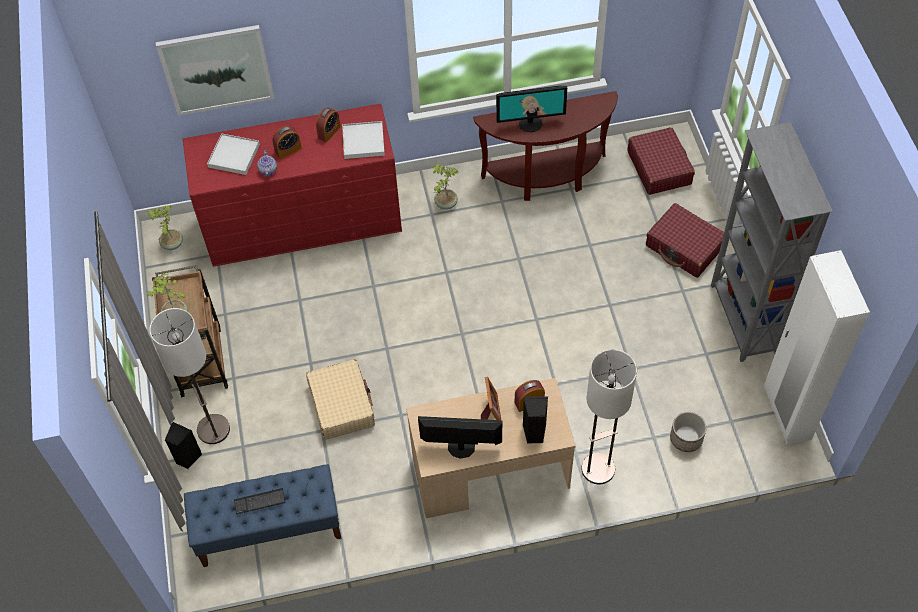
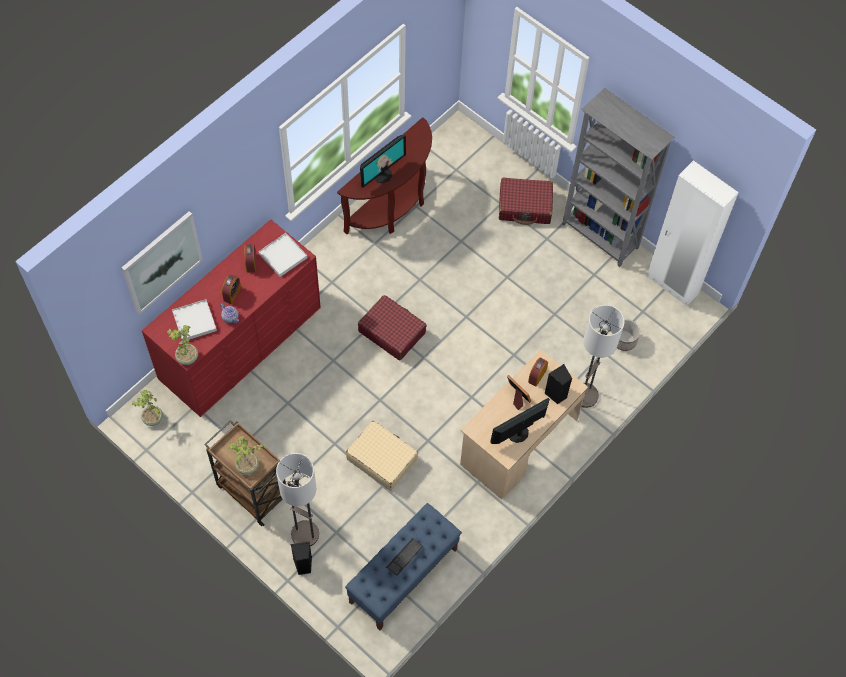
camera: 40 degrees left, 5 degrees up
(445, 203) = (335, 268): potted plant -> potted plant (187, 358)
(659, 167) = (464, 156): red suitcase -> red suitcase (392, 332)

